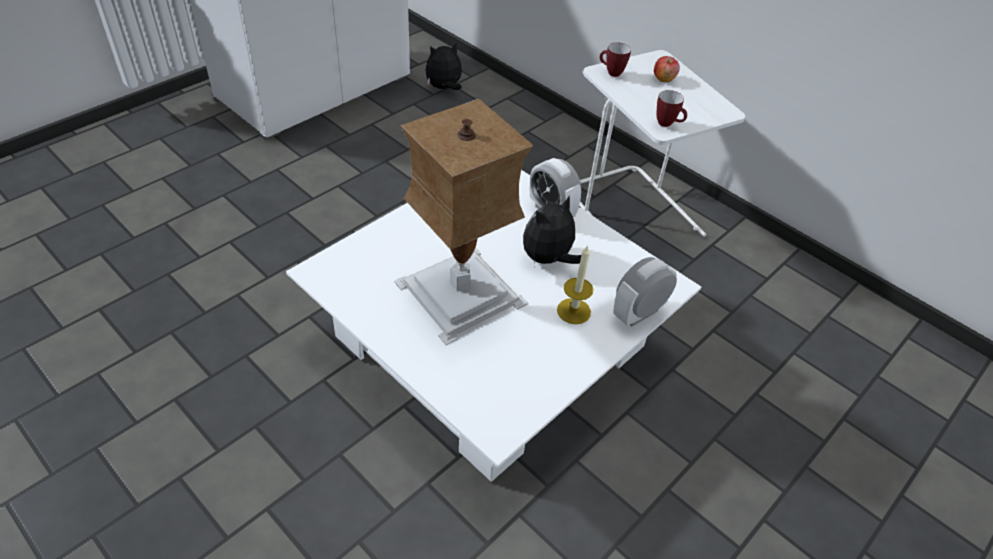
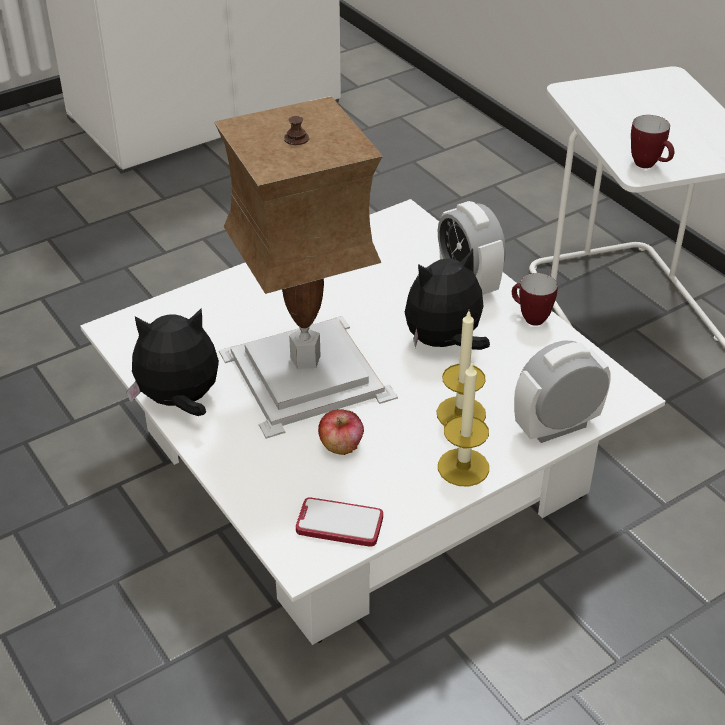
camera: 15 degrees right, 5 degrees down
(444, 88) = (386, 120): plush toy -> plush toy (180, 401)
(515, 404) = (339, 524): none -> phone
(586, 351) = (463, 467): none -> candle
(611, 73) = (586, 93): mug -> mug (529, 318)
(664, 78) = (665, 104): apple -> apple (341, 446)

